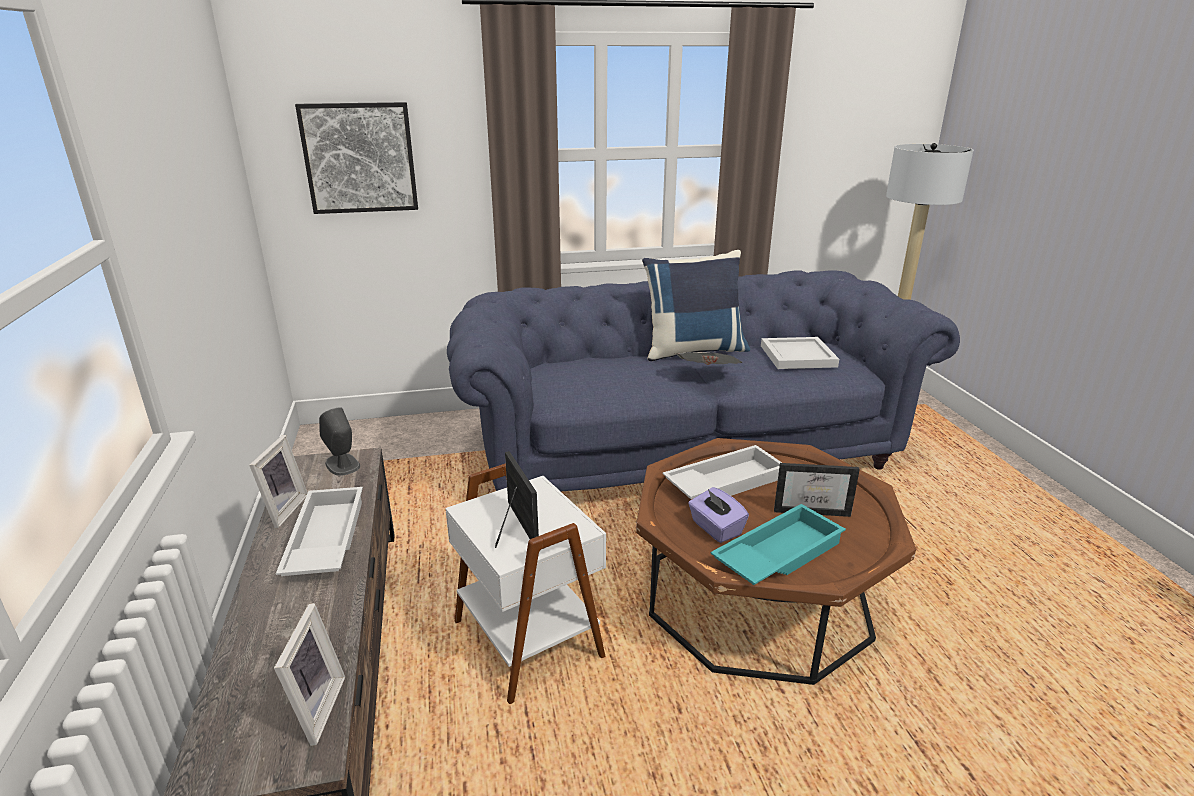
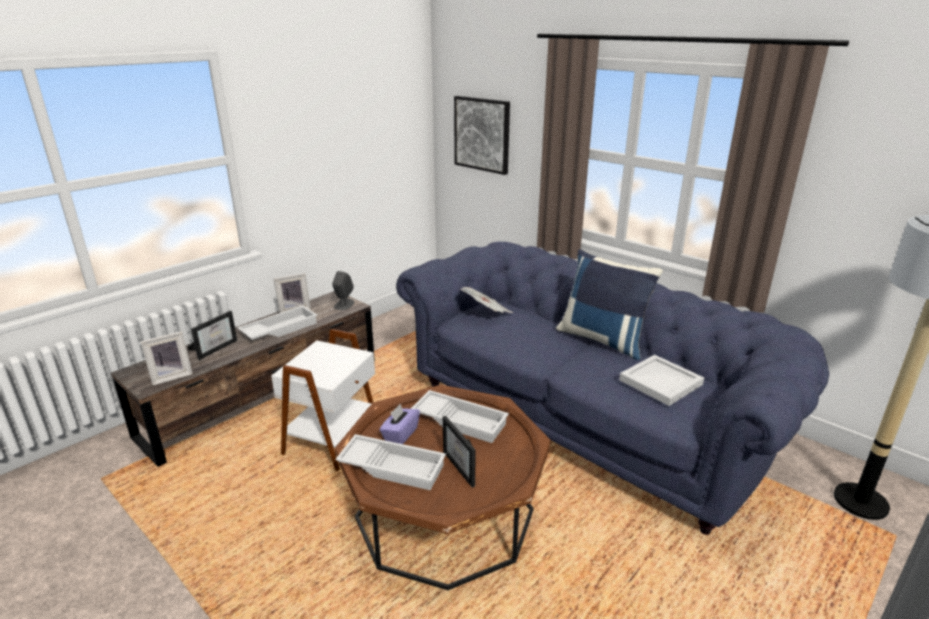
camera: 55 degrees right, 0 degrees up
(514, 524) = (317, 362): picture frame -> picture frame (215, 348)
(707, 375) = (564, 357): newspaper -> newspaper (486, 313)
(777, 553) = (393, 466): turquoise tray -> white tray

